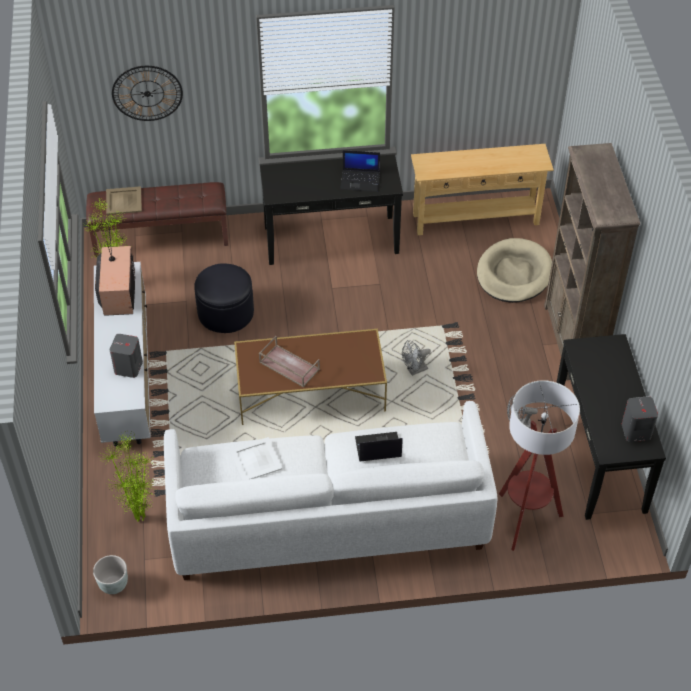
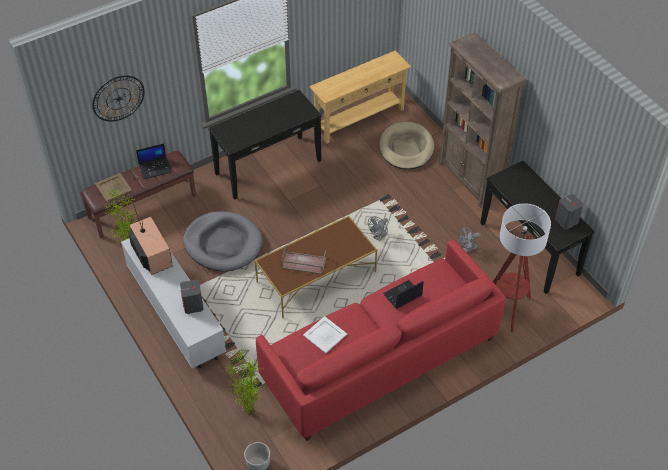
camera: 25 degrees left, 0 degrees up
(225, 312) = (223, 244): black ottoman -> grey dog bed
(328, 517) = (380, 358): white sofa -> red sofa
(360, 180) = (287, 115): laptop -> laptop (155, 168)

